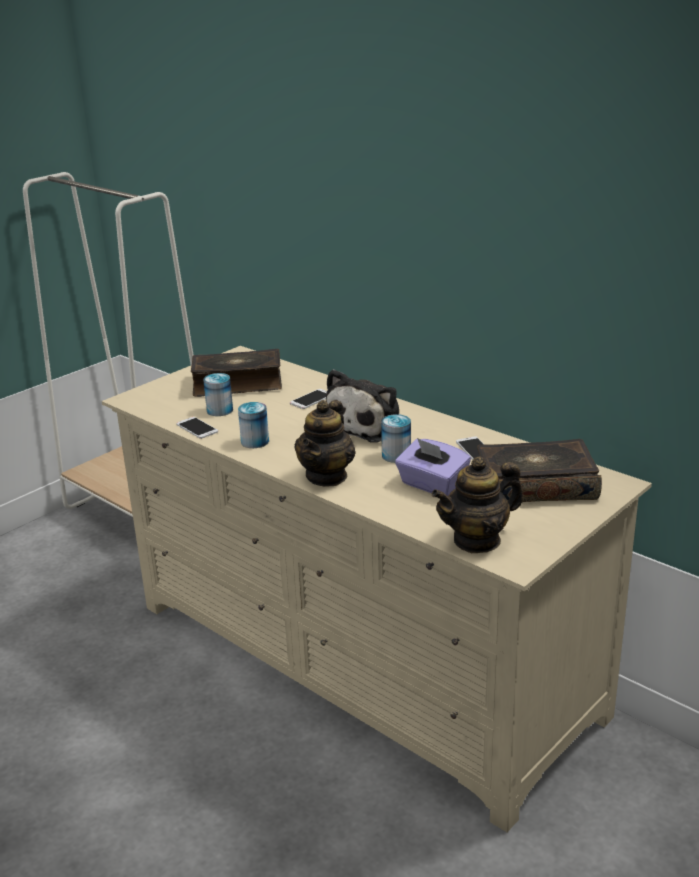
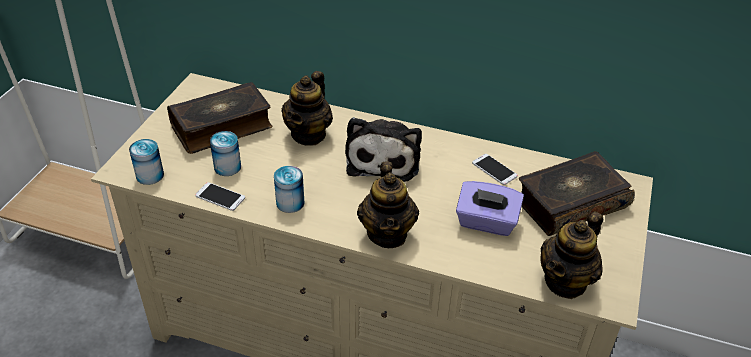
camera: 25 degrees left, 15 degrees up
(311, 399) = (308, 134): phone -> teapot
(396, 455) = (432, 192): can -> can (150, 175)

